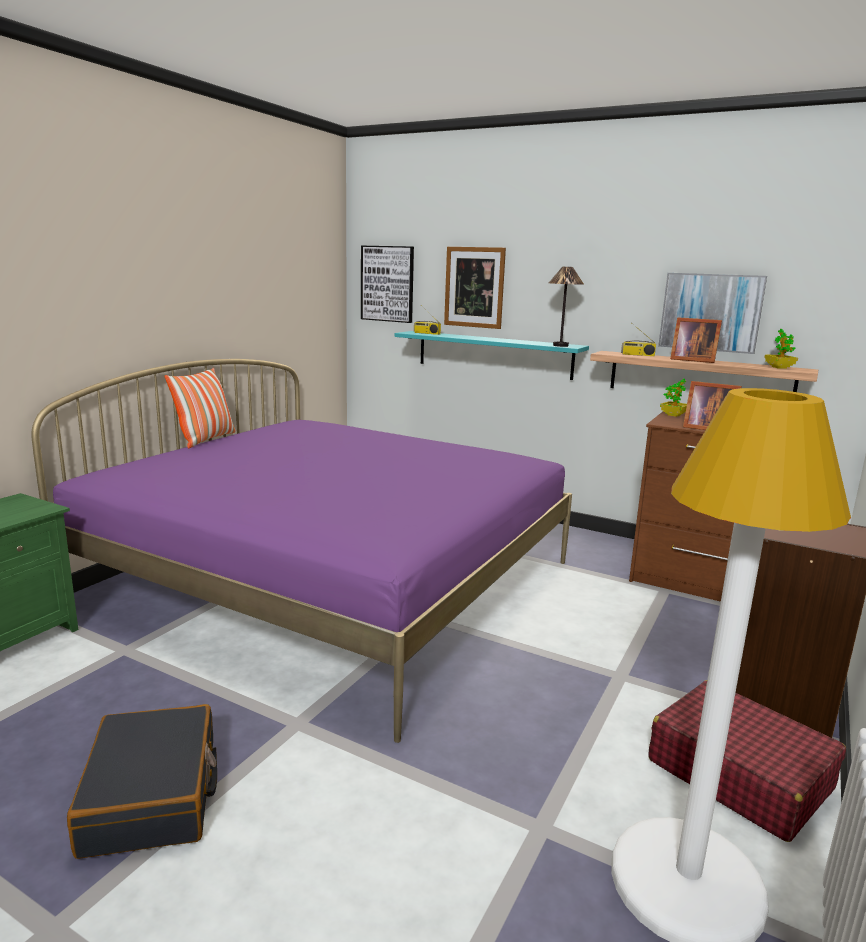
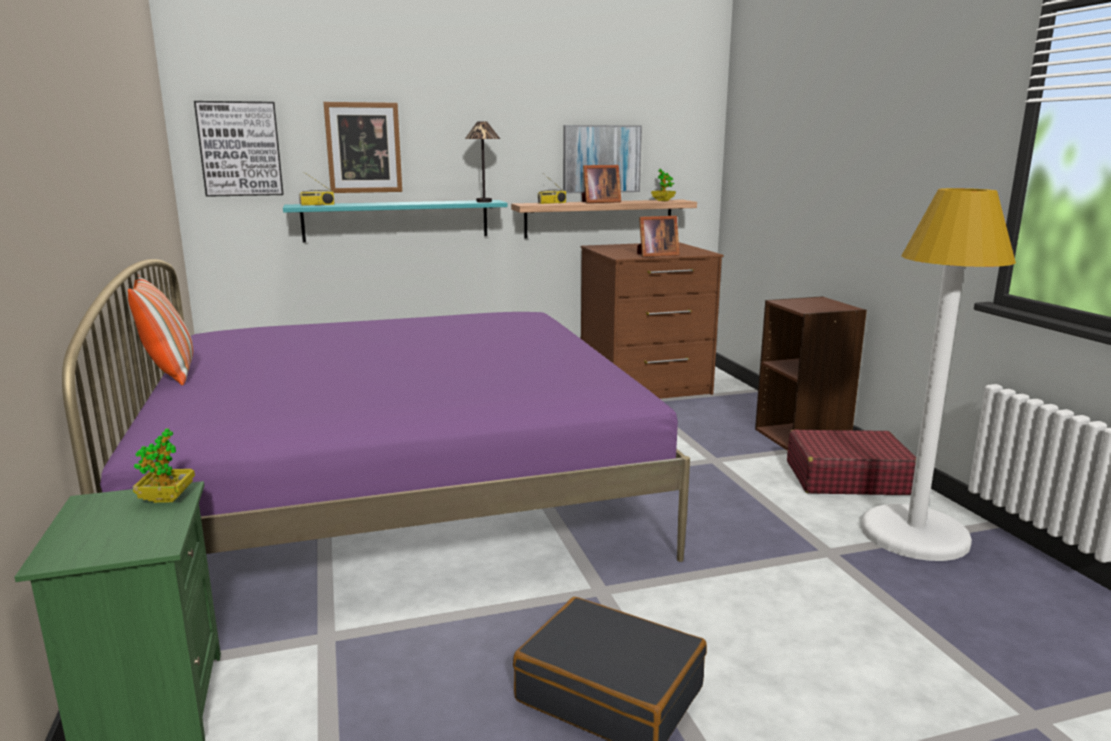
camera: 45 degrees left, 0 degrees up
(673, 415) = (608, 251): potted plant -> potted plant (167, 498)

